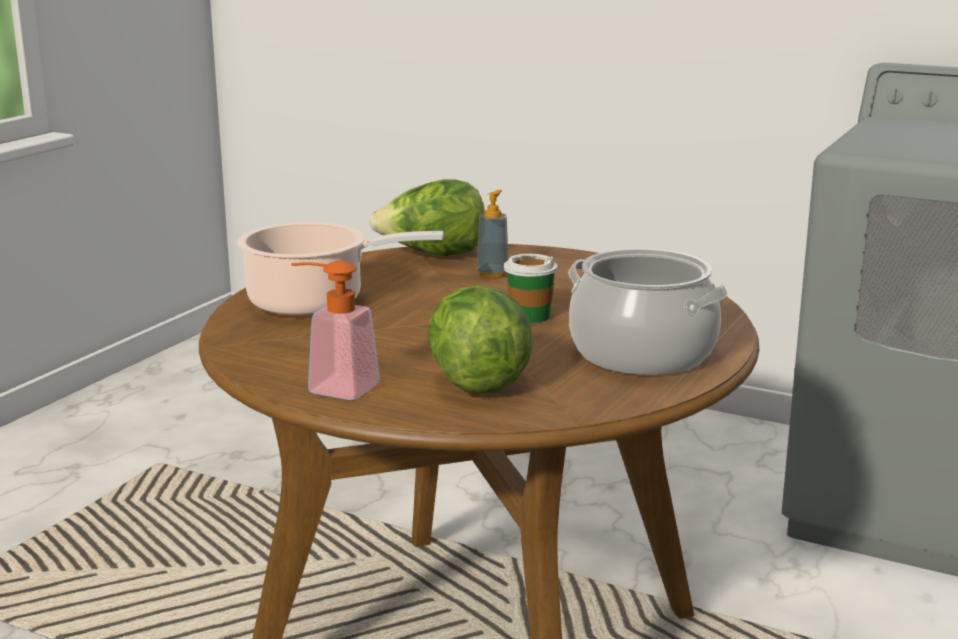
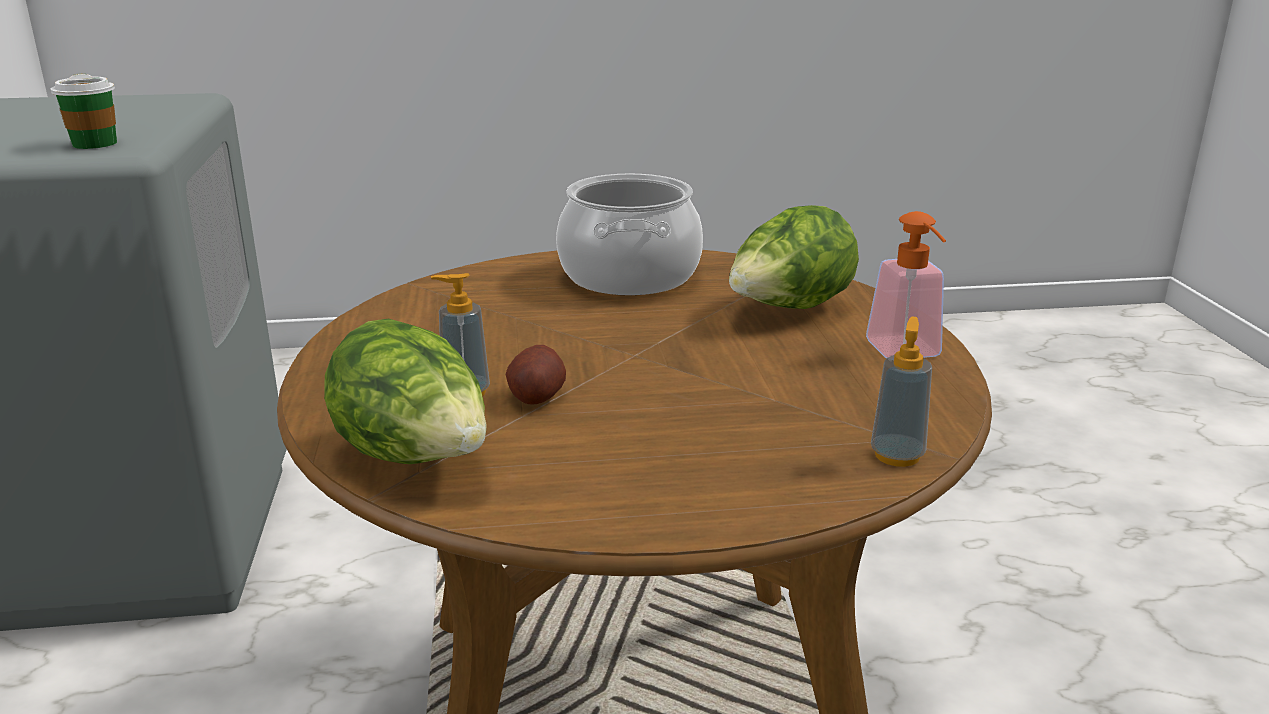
camera: 125 degrees left, 5 degrees up
(237, 334) = (897, 455): none -> soap dispenser
(314, 302) = (726, 458): cooking pot -> none
(460, 285) = (536, 396): none -> potato
(529, 316) = (596, 334): cup -> cup (94, 144)

